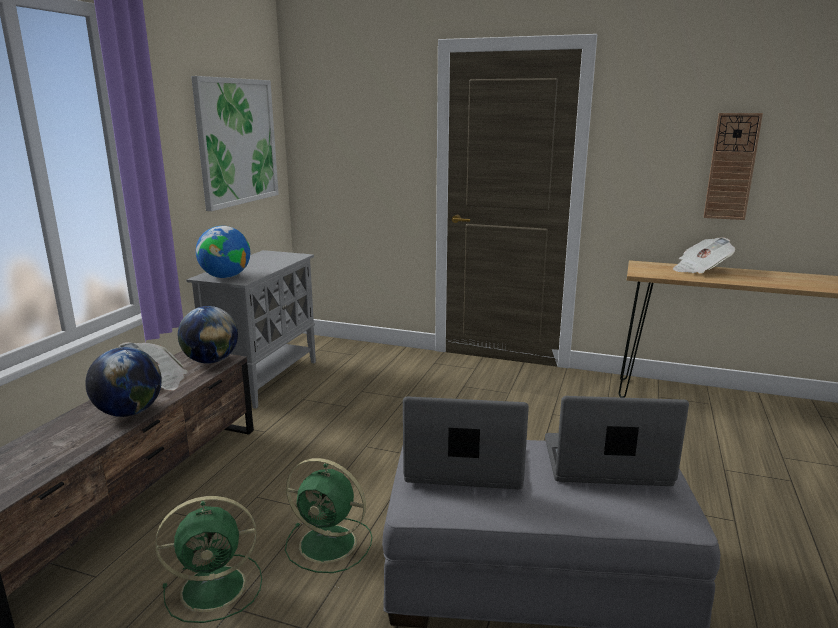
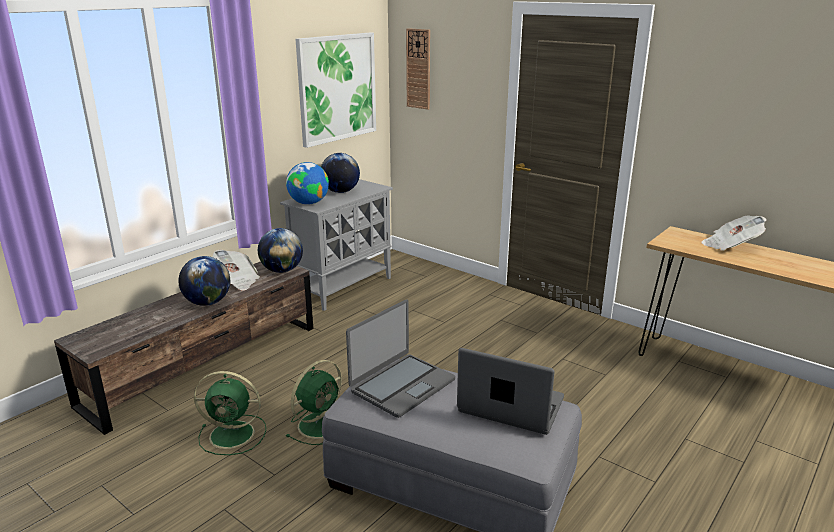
camera: 20 degrees right, 5 degrees up
(256, 263) = (341, 192): none -> globe
(330, 544) = (321, 424): green fan -> green fan turned 90 degrees counterclockwise
(464, 465) = (401, 385): laptop -> laptop turned 105 degrees clockwise
(731, 167) = (777, 146): wall clock -> wall clock (418, 69)

